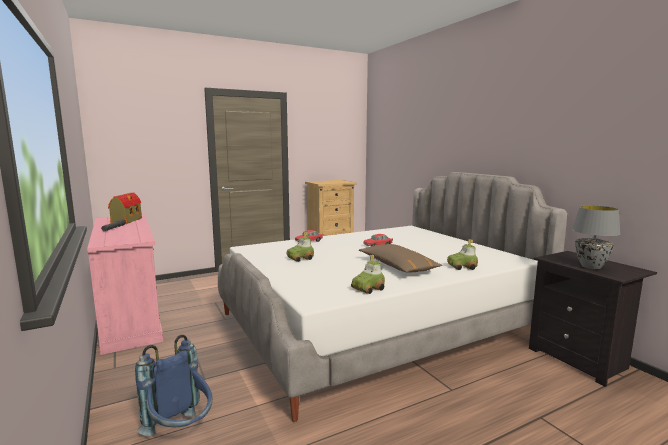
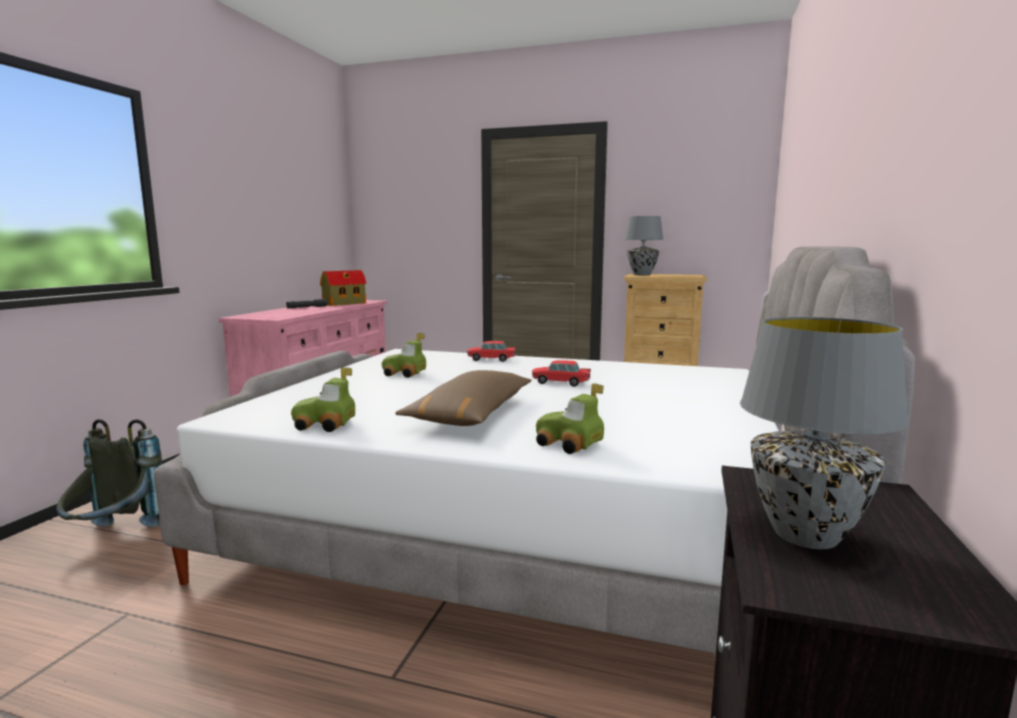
camera: 45 degrees right, 0 degrees up
(181, 433) = (114, 537): blue backpack -> grey backpack
(319, 182) = (642, 275): none -> grey table lamp

